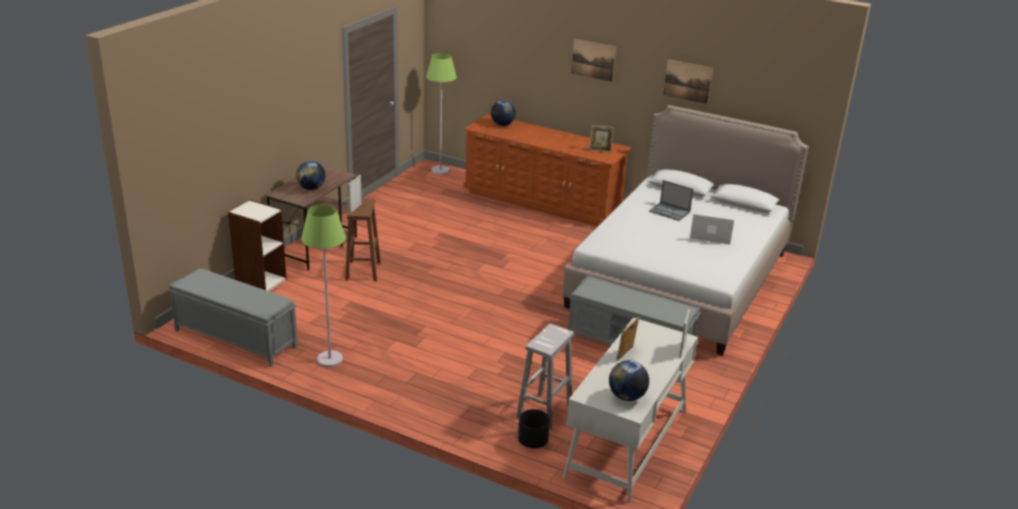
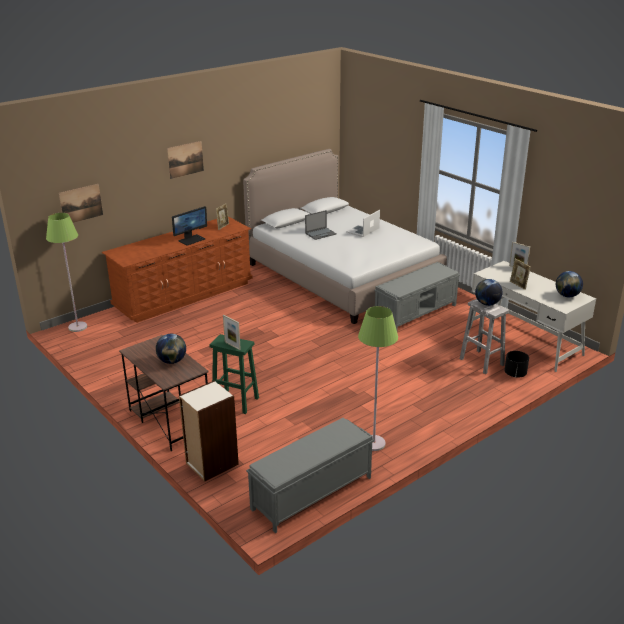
camera: 65 degrees left, 0 degrees up
(363, 271) = (236, 401): brown stool -> green stool
(502, 124) = (133, 250): globe -> globe (487, 304)
(551, 143) = (191, 240): none -> monitor
(687, 81) = (255, 145): picture -> picture (81, 204)

